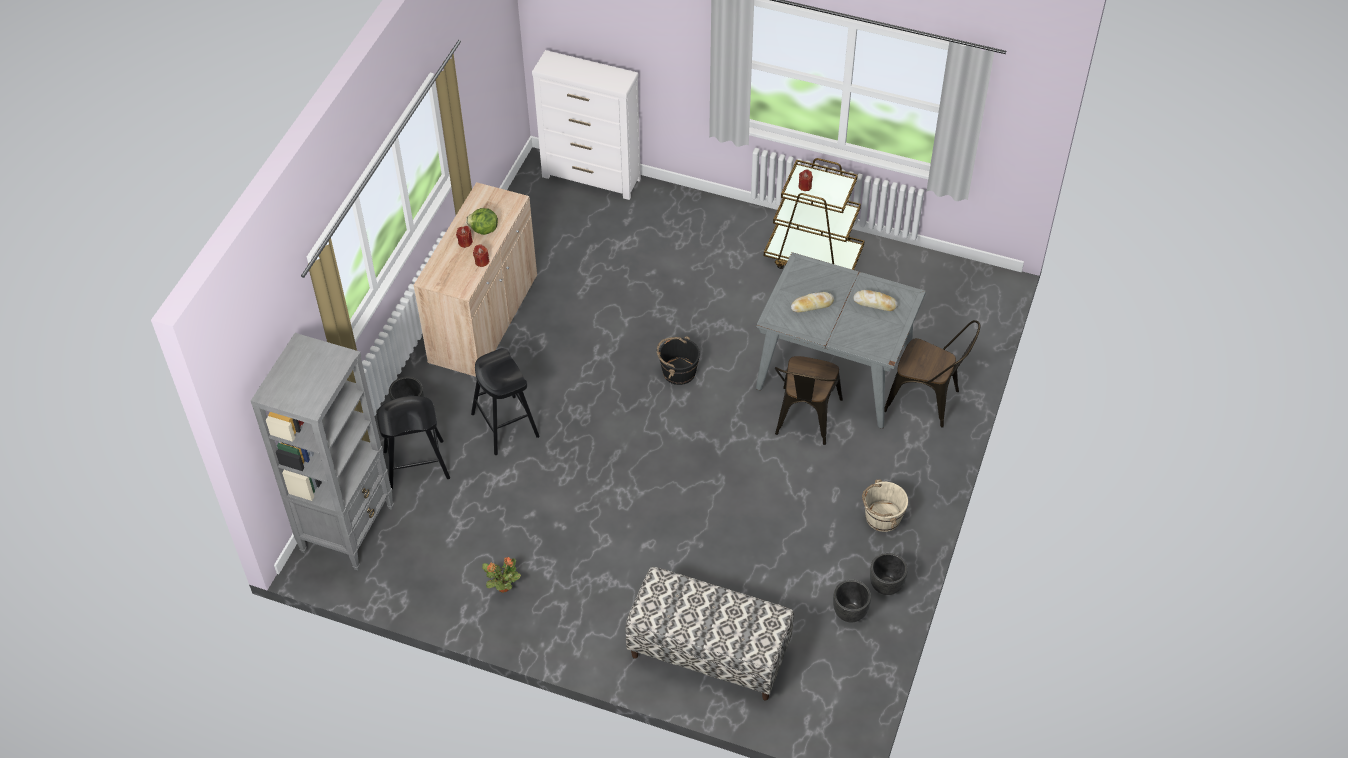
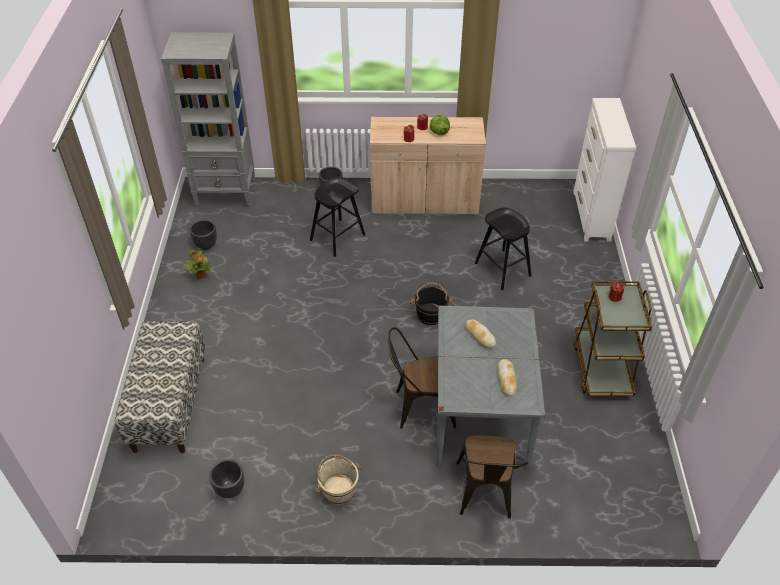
camera: 70 degrees right, 5 degrees down
(416, 465) = (287, 207): black stool -> black stool (502, 269)
(885, 586) = (265, 510): black planter -> black planter (206, 245)

